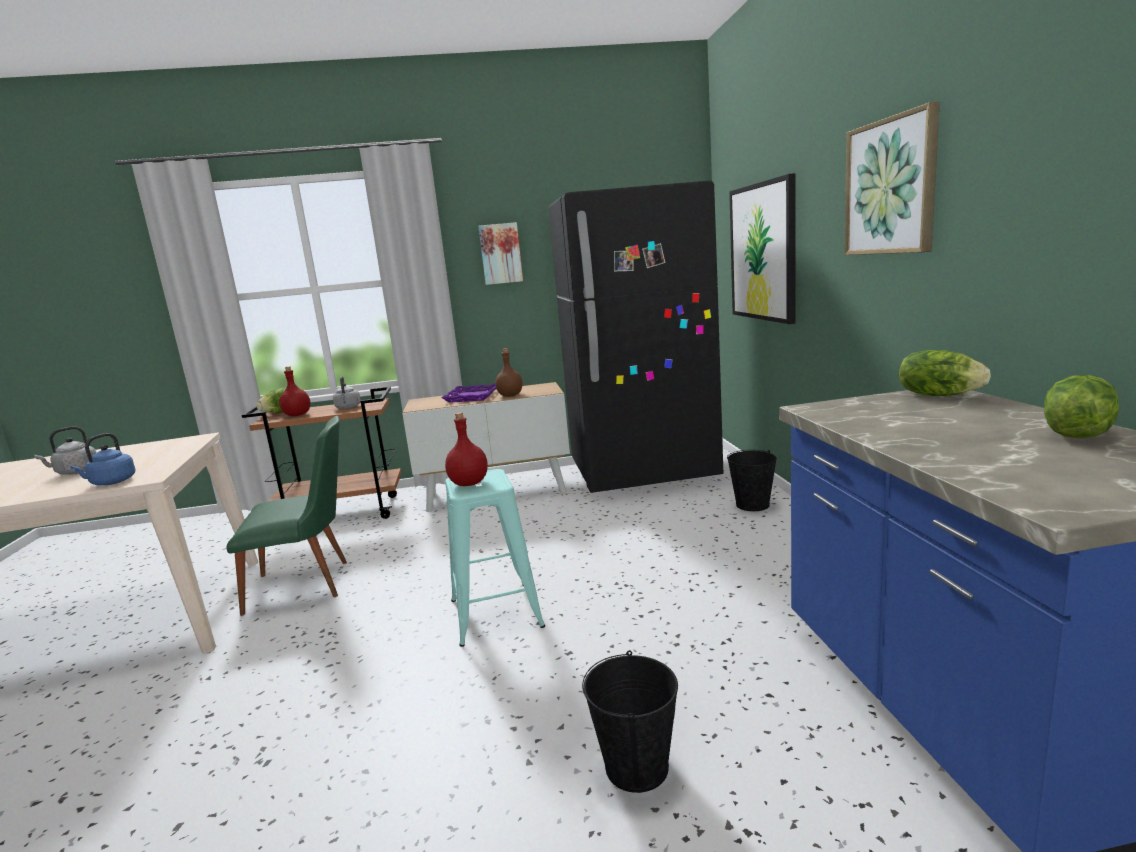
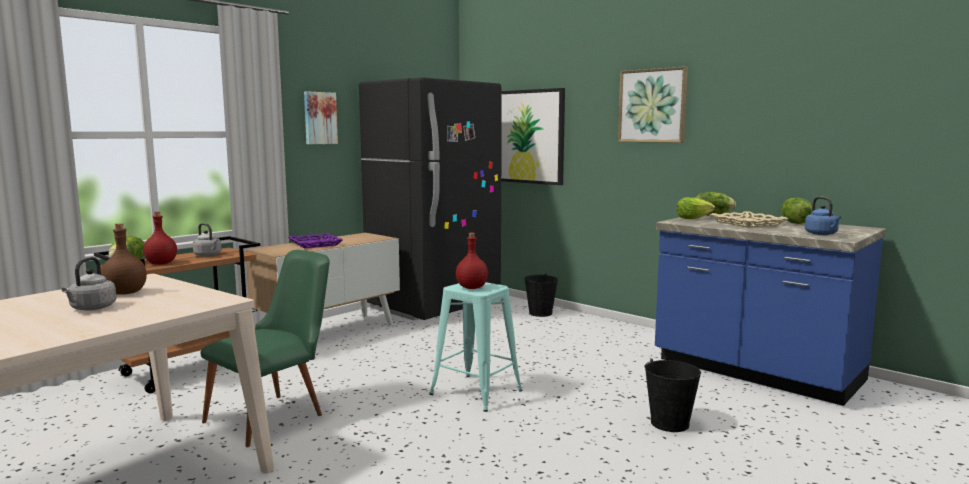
camera: 40 degrees left, 5 degrees down
(111, 482) = (191, 306): blue kettle -> blue kettle (822, 234)
(510, 395) = (353, 241): brown bottle -> brown bottle (125, 293)
(871, 402) = (693, 218): none -> lettuce
(946, 425) = (747, 223): none -> beige tray

